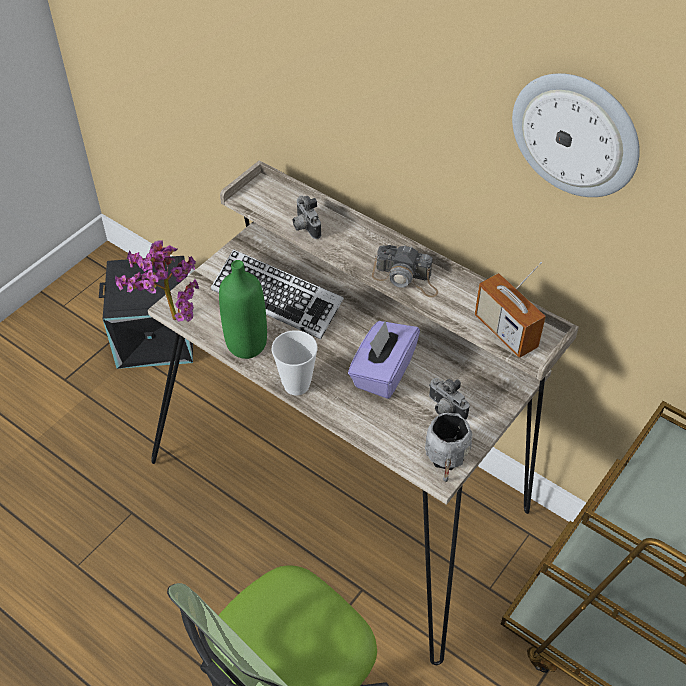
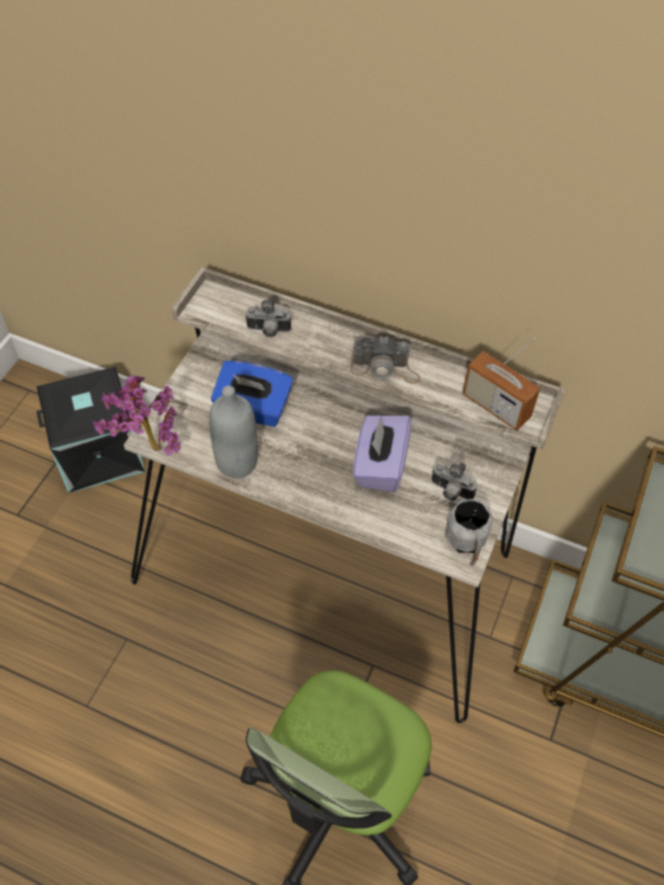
camera: 15 degrees left, 5 degrees up
(246, 344) = (237, 462): green bottle -> grey bottle
(277, 299) = (253, 408): keyboard -> blue tissue box
(296, 385) = (300, 495): cup -> none
(304, 227) = (268, 331): camera -> camera turned 45 degrees counterclockwise
(576, 134) = (560, 209): wall clock -> none

